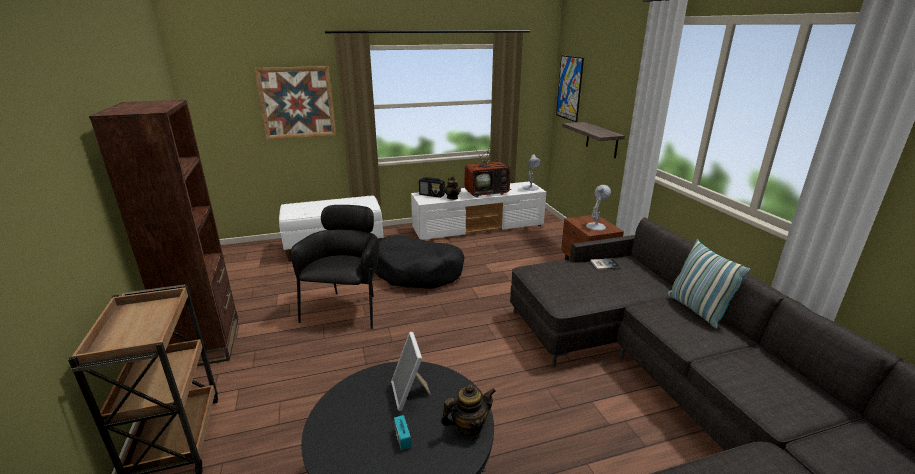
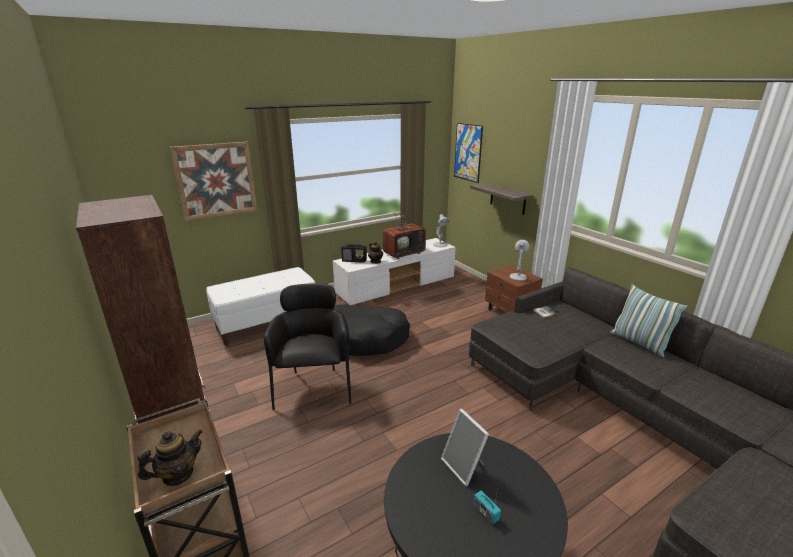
camera: 15 degrees left, 0 degrees up
(468, 426) = (534, 487): teapot -> teapot (178, 475)

